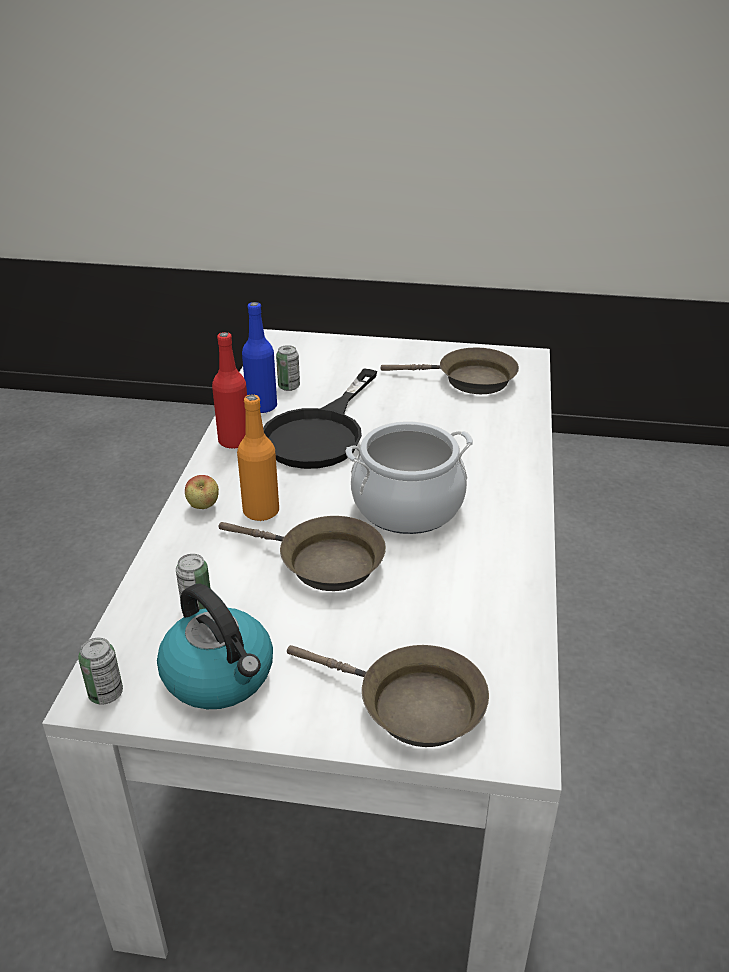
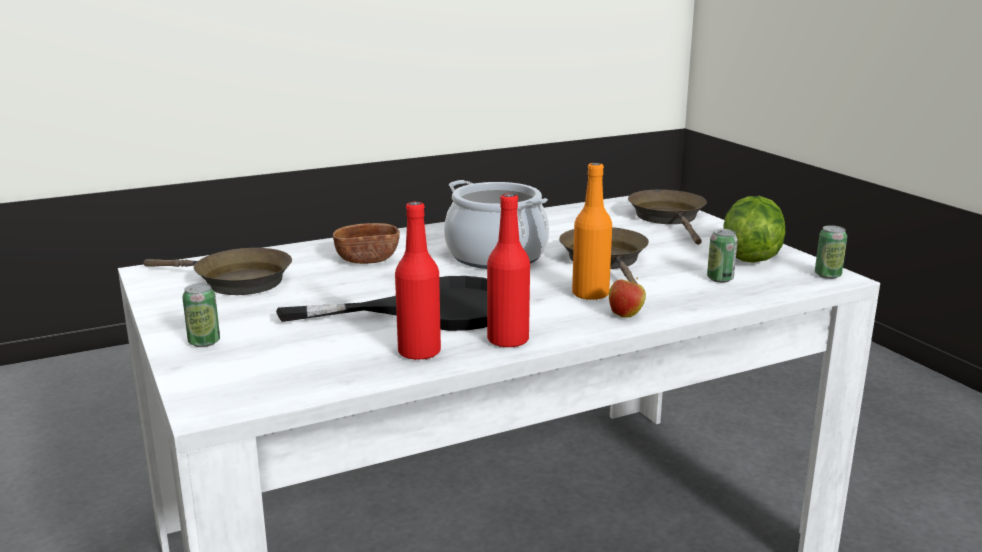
camera: 125 degrees left, 15 degrees down
(220, 676) = (749, 256): kettle -> lettuce
(262, 407) = (419, 352): blue bottle -> red bottle
(289, 386) = (352, 354): can -> can (204, 342)
(466, 441) = (367, 259): none -> brown bowl
(469, 380) = (236, 281): brown frying pan -> brown frying pan turned 135 degrees clockwise

